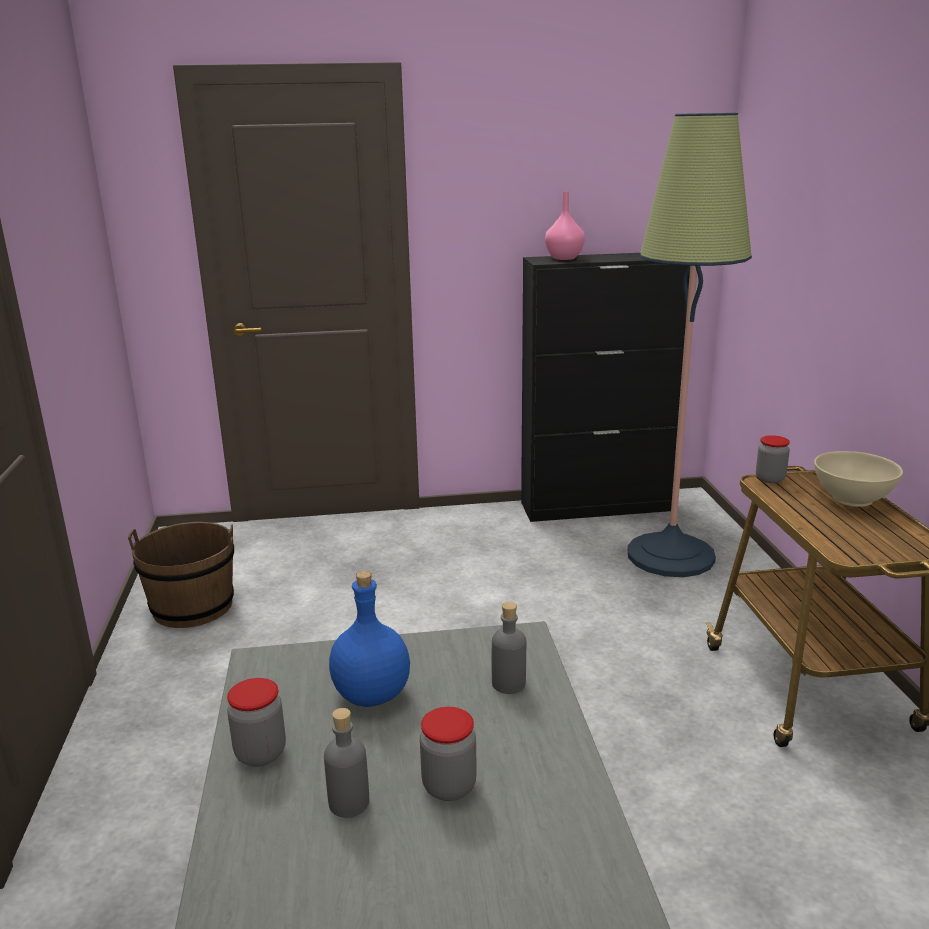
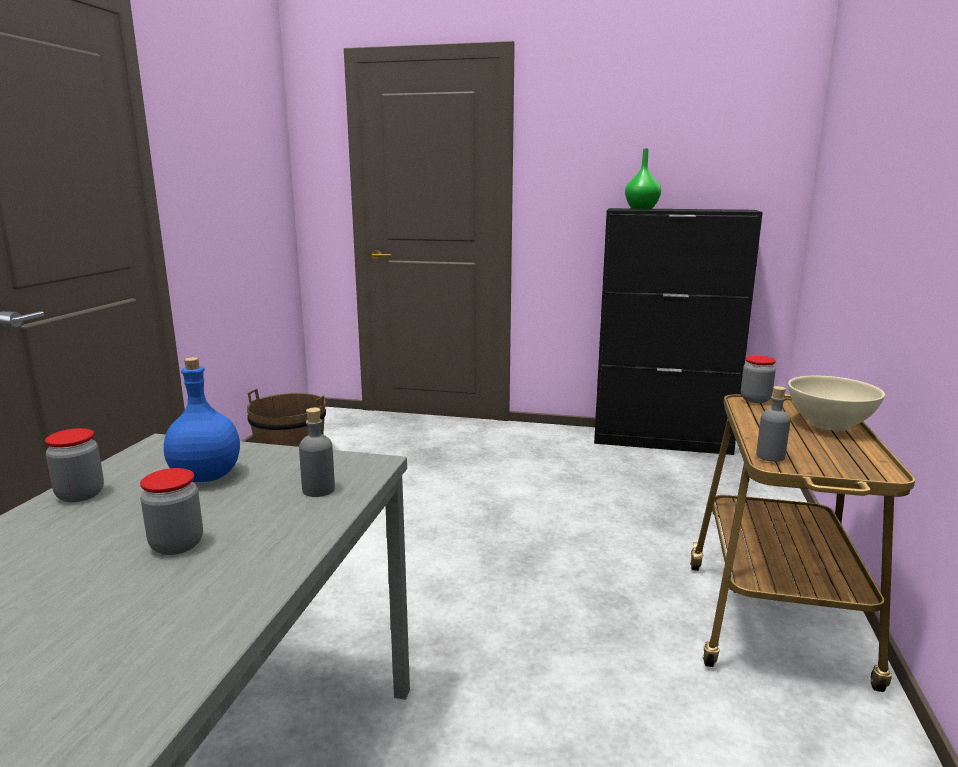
camera: 20 degrees right, 5 degrees down
(349, 802) = (92, 537): grey bottle -> grey bottle (770, 456)
(563, 258) = (641, 208): pink vase -> green vase
(670, 556) = (706, 488): floor lamp -> none

